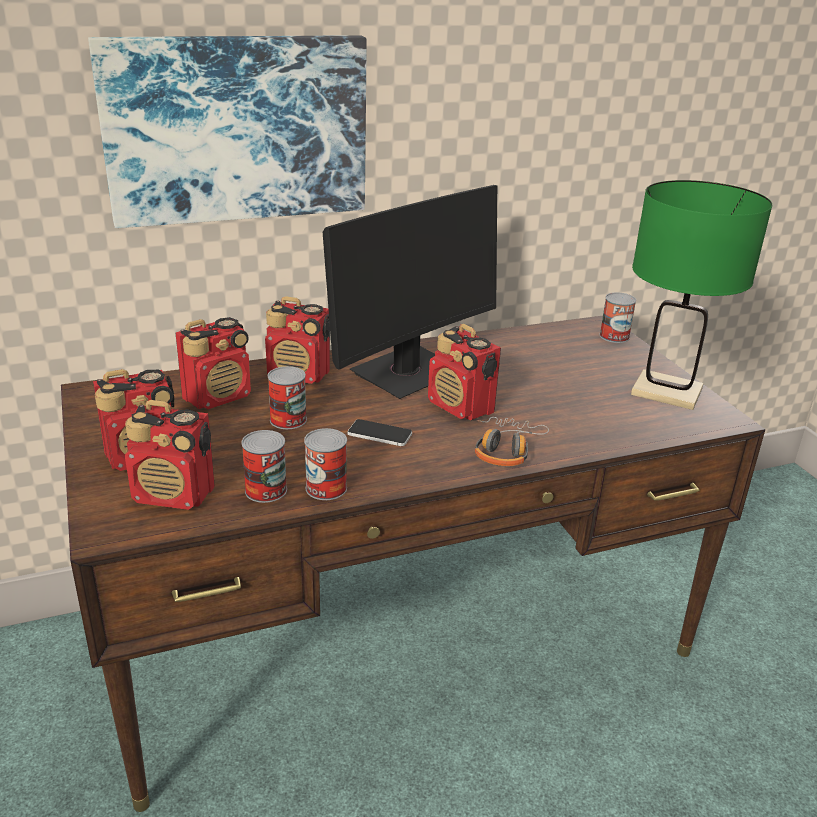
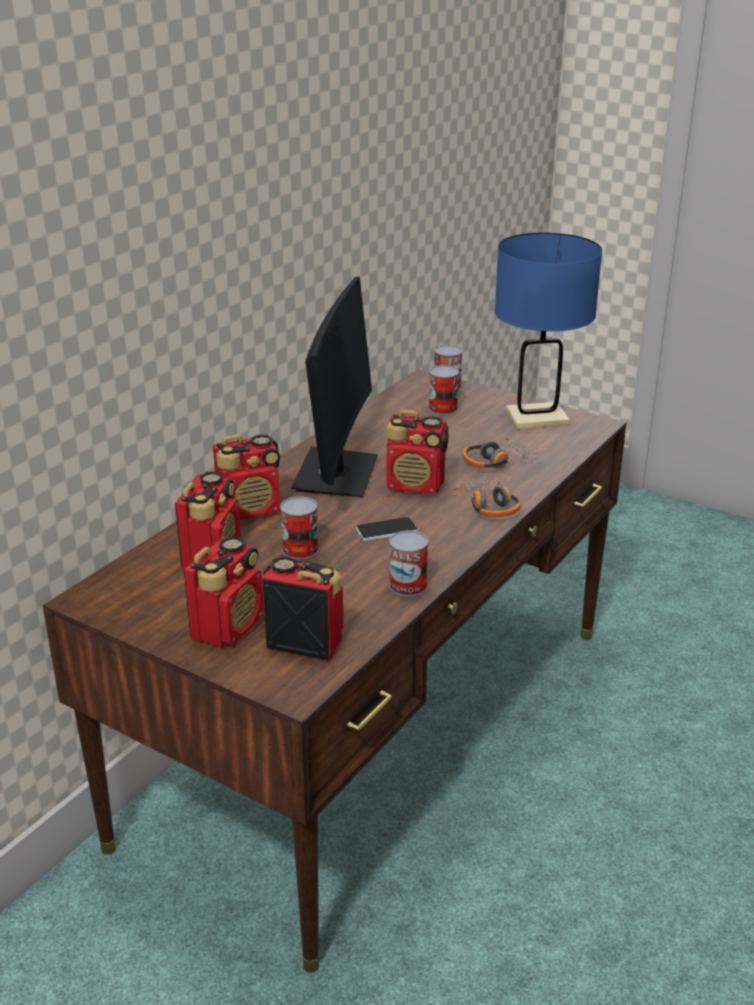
camera: 35 degrees left, 0 degrees up
(175, 495) = (304, 642): radio -> radio turned 135 degrees counterclockwise
(237, 129) = (156, 283): picture -> none
(266, 490) = (367, 607): can -> can (443, 408)
(569, 416) = (498, 462): none -> headphones
(666, 392) = (536, 418): green table lamp -> blue table lamp

